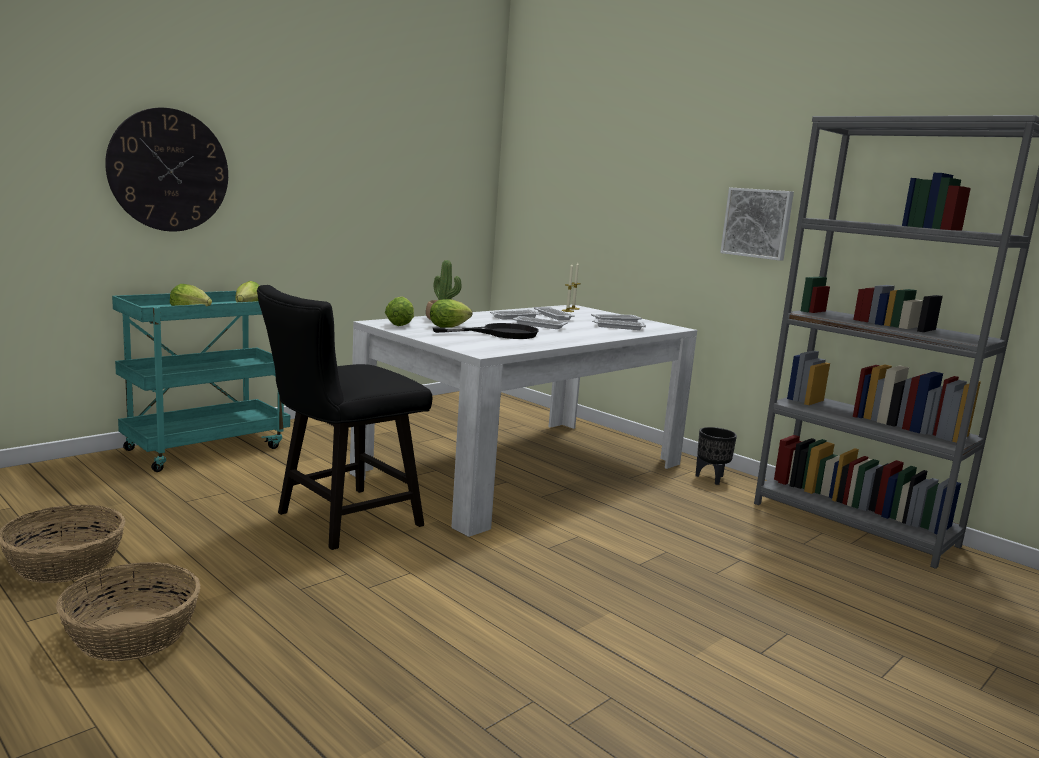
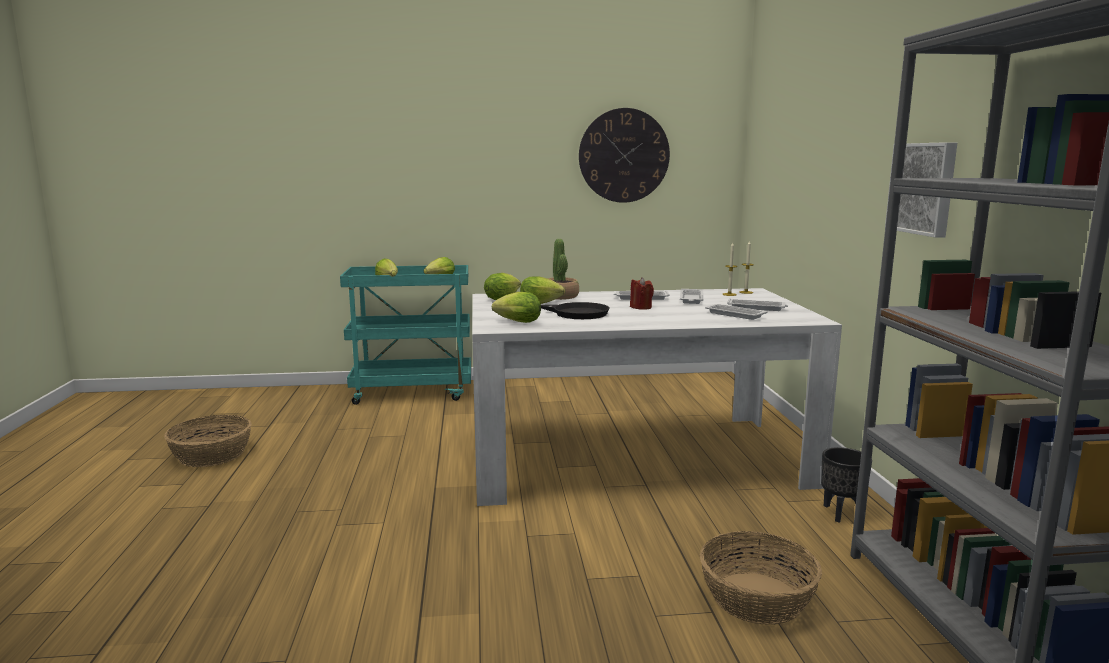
camera: 40 degrees right, 0 degrees up
(131, 634) = (166, 511): basket -> basket (756, 598)
(169, 170) = (395, 169): wall clock -> wall clock (624, 155)
(339, 521) = (405, 467): black chair -> none
(483, 345) = (515, 322): none -> lettuce
(538, 325) = (641, 307): white tray -> red candle

